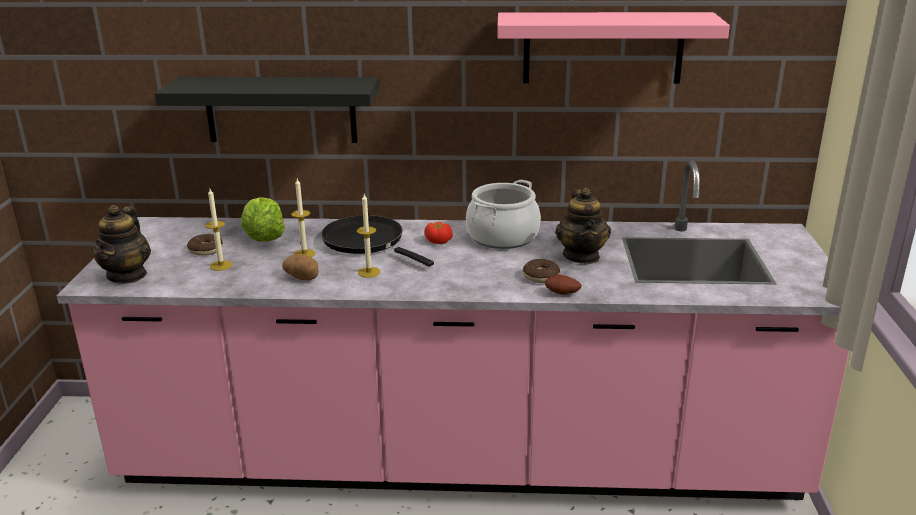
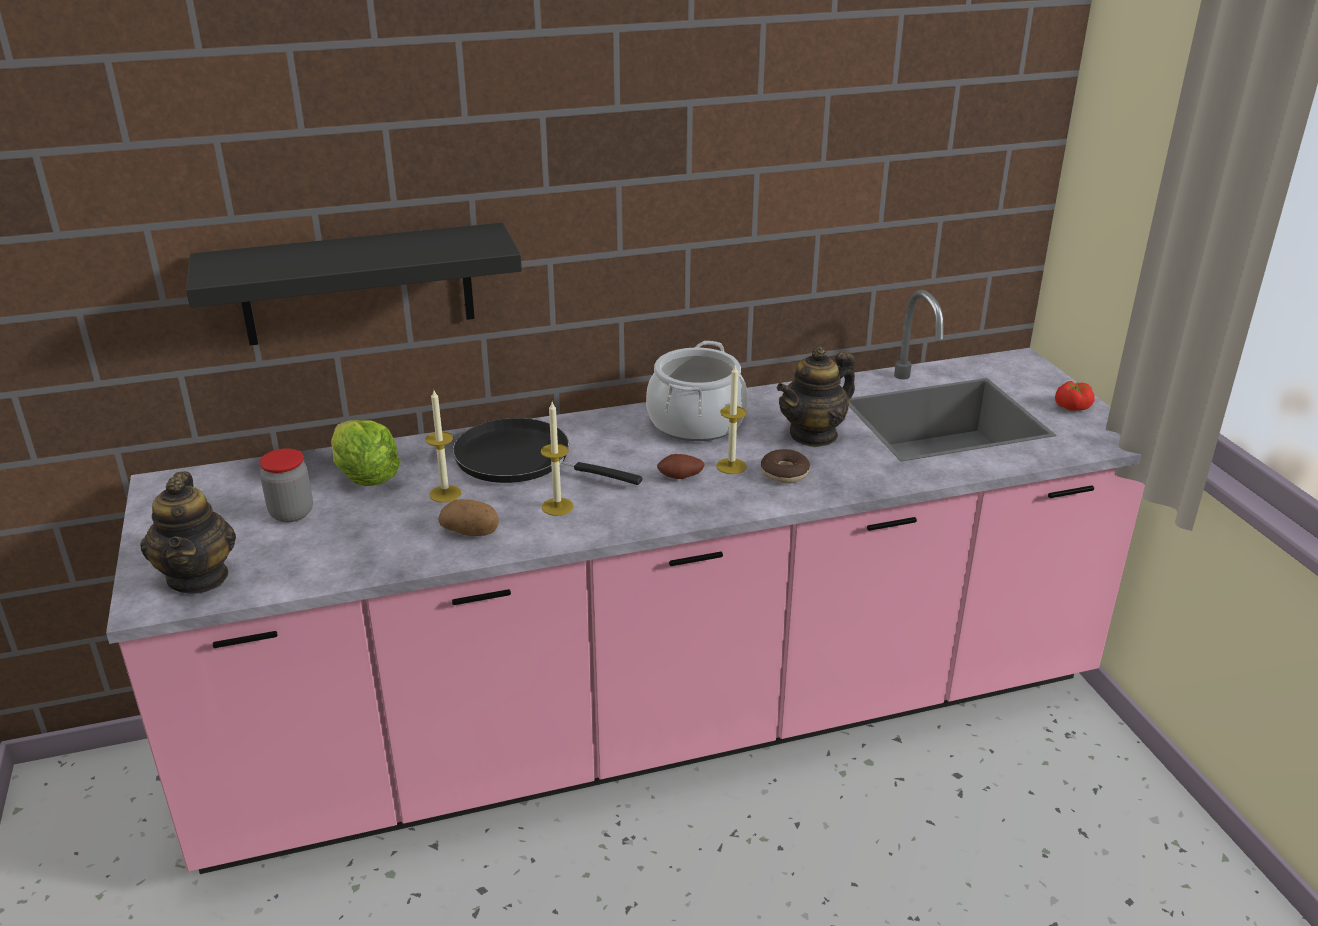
camera: 20 degrees left, 5 degrees up
(205, 250) = (291, 513): donut -> jar
(221, 265) = (334, 534): candle -> candle (731, 466)
(438, 241) = (617, 442): tomato -> tomato (1072, 406)
(562, 294) = (827, 494): potato -> potato (680, 478)
(582, 256) = (813, 435): teapot -> teapot turned 75 degrees clockwise
(603, 48) = (801, 154): pink shelf -> none

